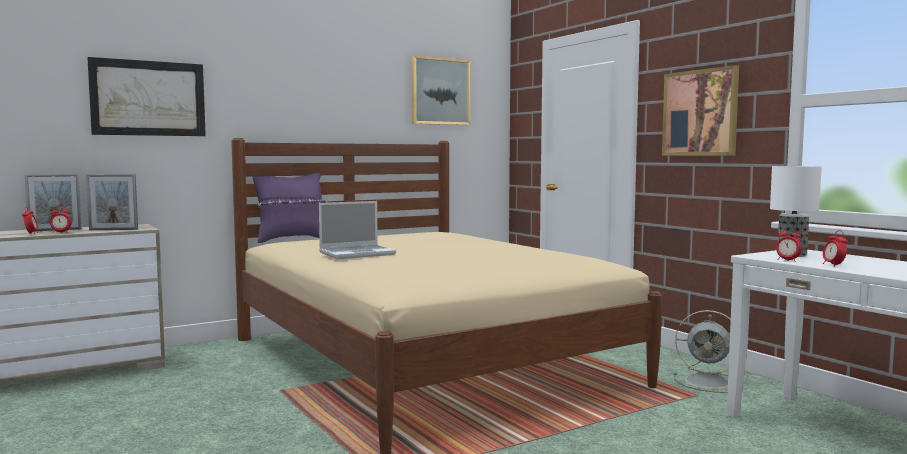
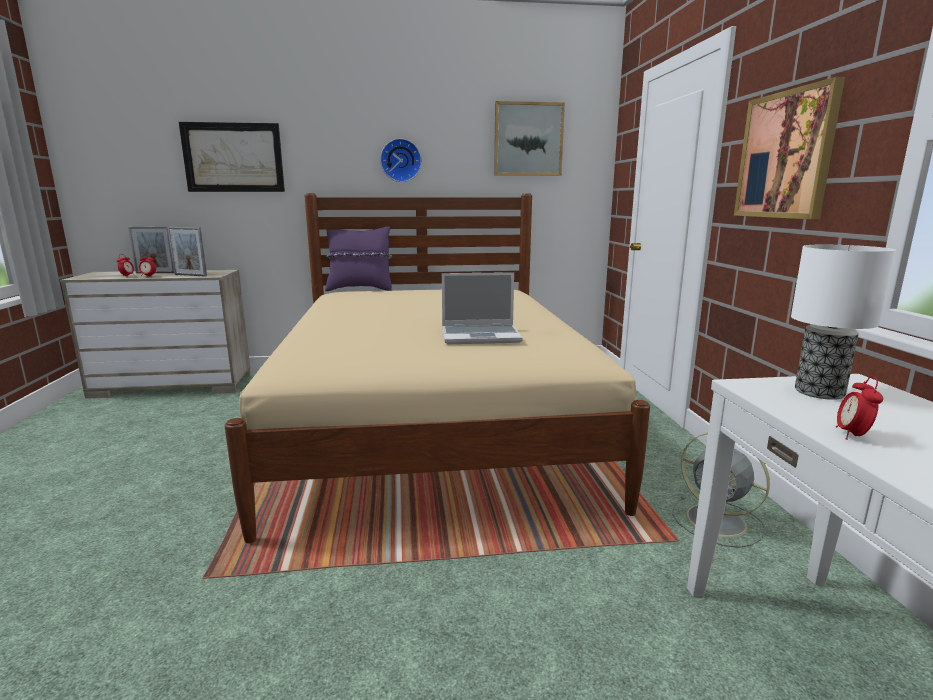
camera: 25 degrees right, 10 degrees up
(326, 107) = (401, 160): none -> wall clock
(357, 253) = (350, 315): laptop -> laptop (481, 336)
(787, 260) = (784, 407): alarm clock -> none

